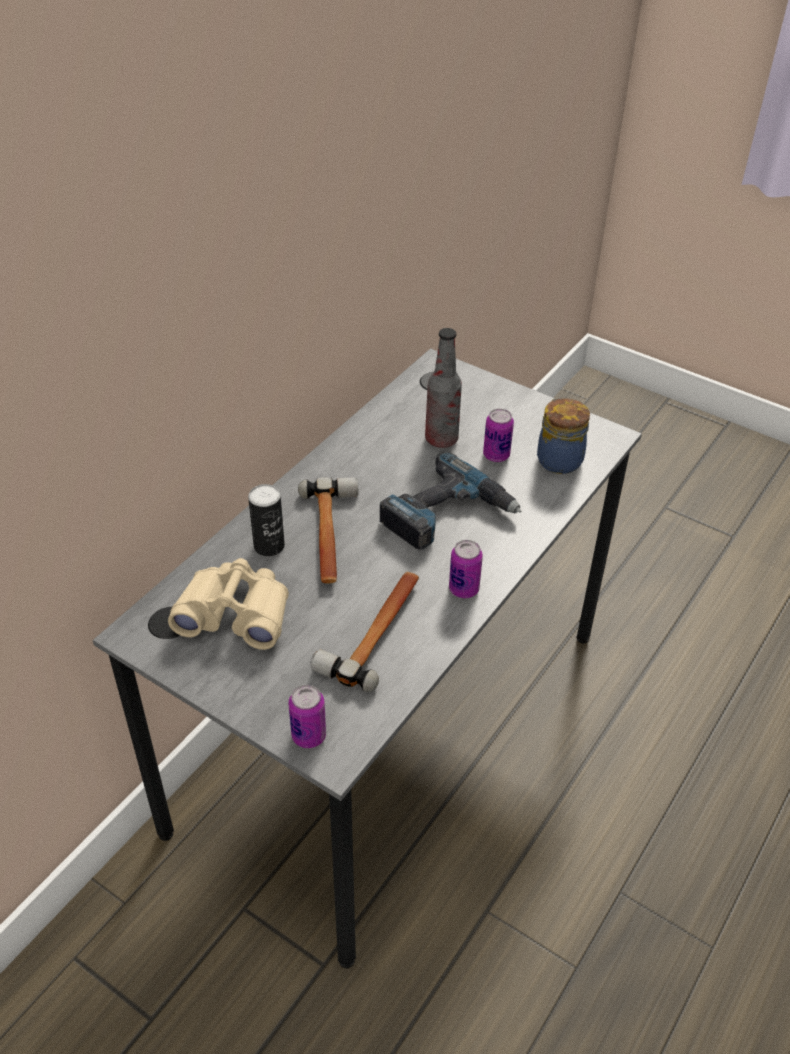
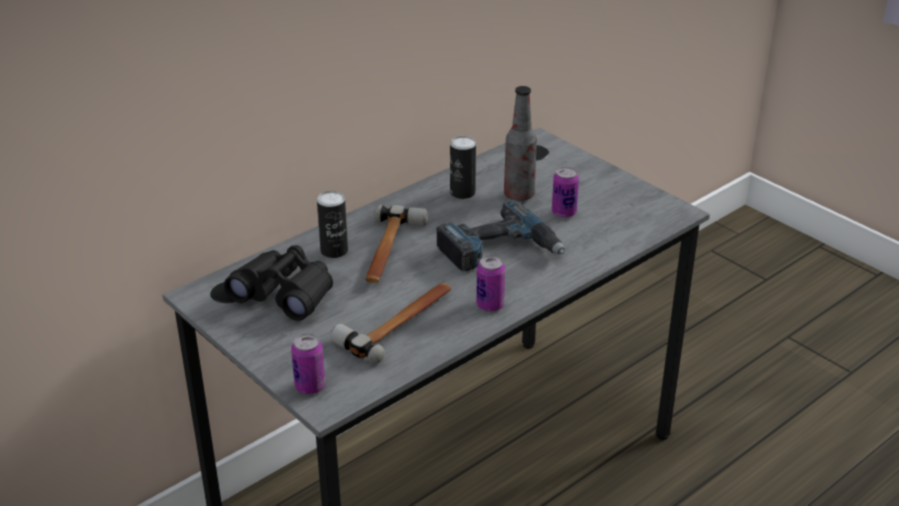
camera: 15 degrees right, 10 degrees down
(235, 614) = (285, 293): beige binoculars -> black binoculars
(381, 445) = (462, 193): none -> can
(558, 459) = (620, 223): jar -> none

